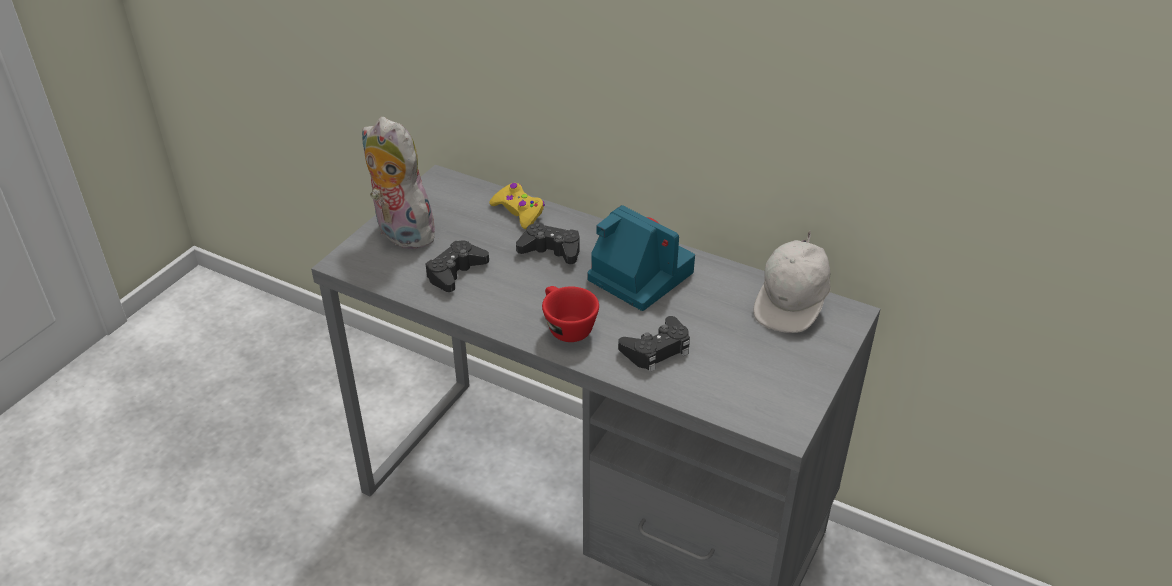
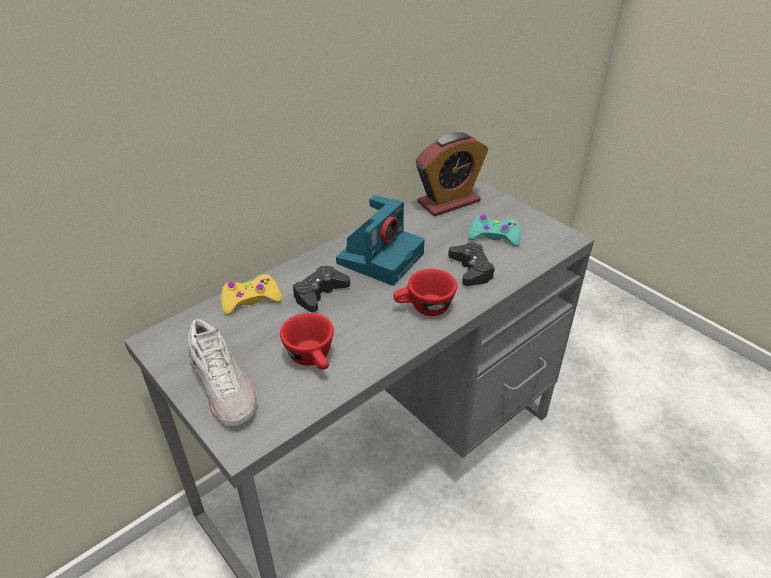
camera: 70 degrees left, 0 degrees up
(400, 233) = (224, 387): plush toy -> white shoe
(455, 272) = (313, 359): black game controller -> red cup
(638, 275) = (380, 257): camera -> camera turned 150 degrees clockwise
(740, 358) = (494, 236): none -> turquoise game controller
(792, 304) = (448, 202): white cap -> alarm clock

